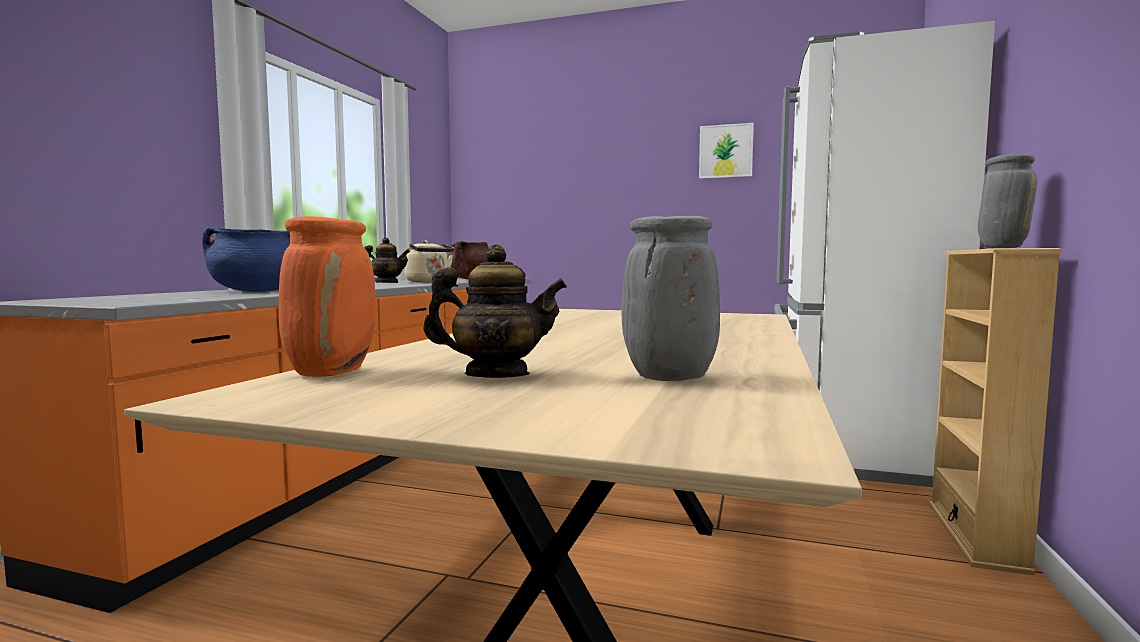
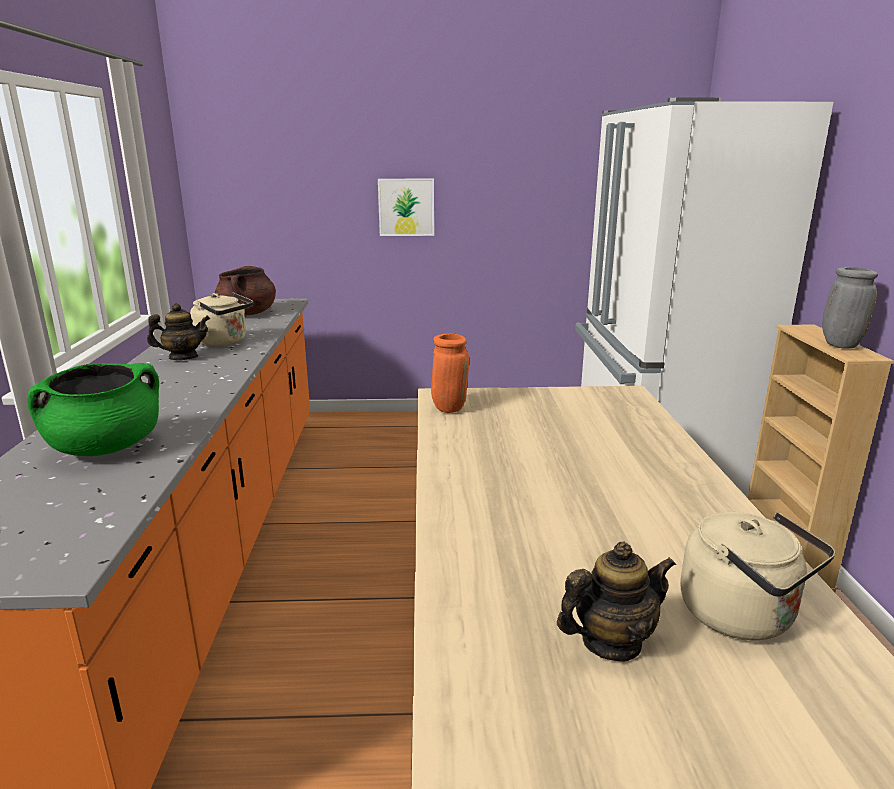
camera: 20 degrees left, 15 degrees up
(258, 291) = (106, 447): blue cooking pot -> green cooking pot
(331, 372) = (463, 673): orange vase -> orange vase (448, 408)
(668, 378) = (743, 616): grey vase -> beige kettle
(725, 151) = (520, 150): picture -> picture (406, 207)

